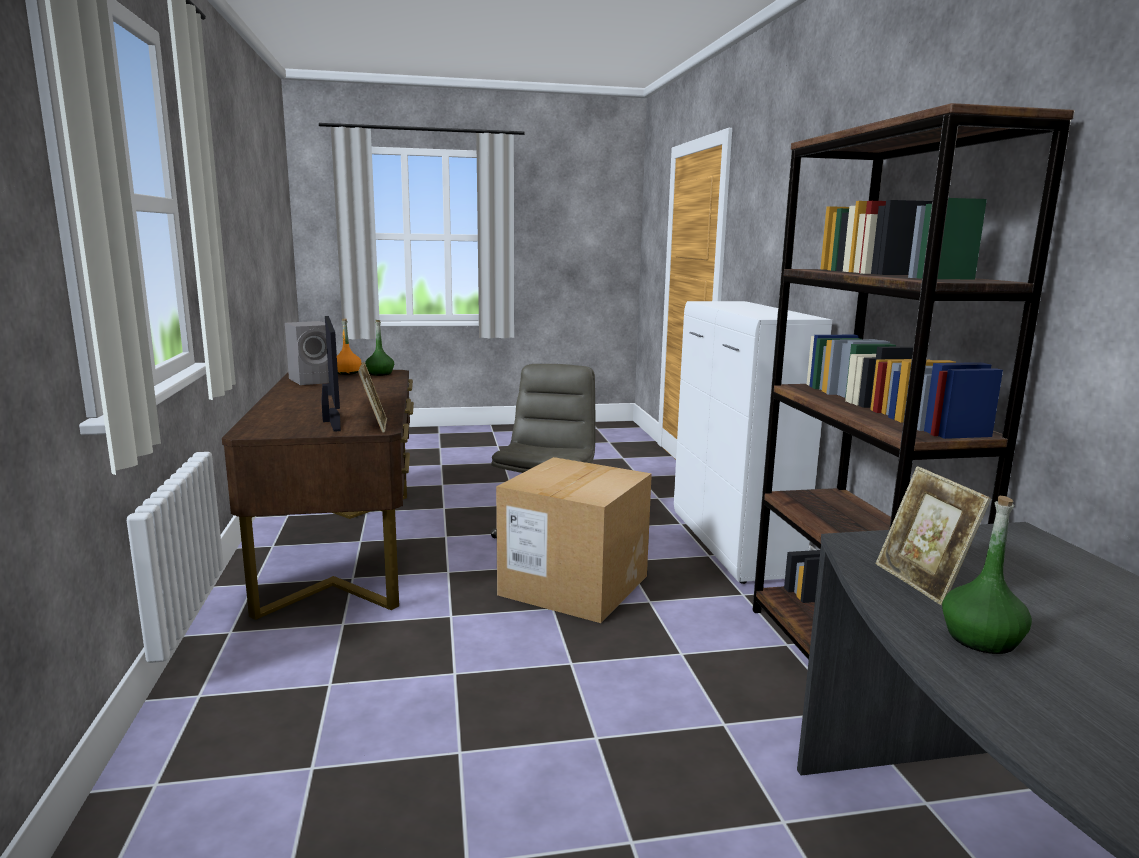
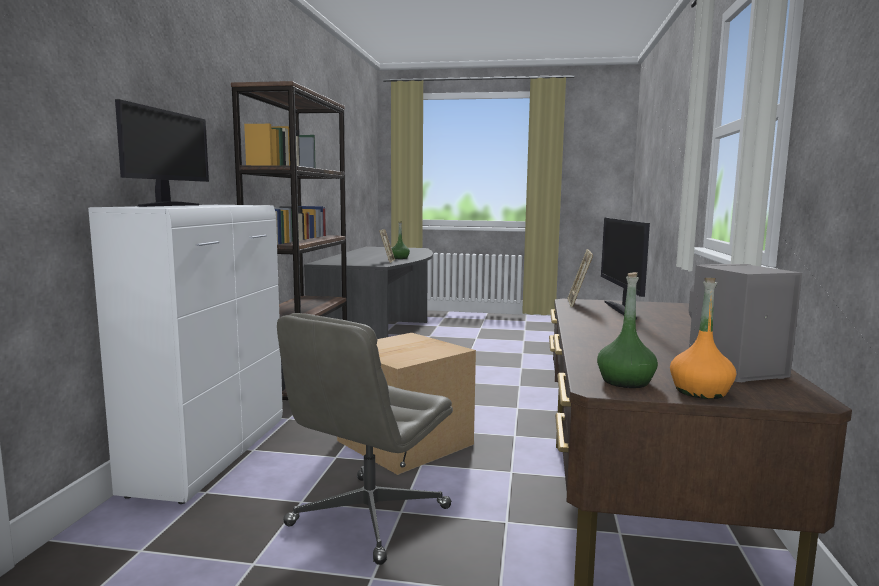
camera: 160 degrees left, 5 degrees down
(754, 306) = (167, 205): none -> monitor

